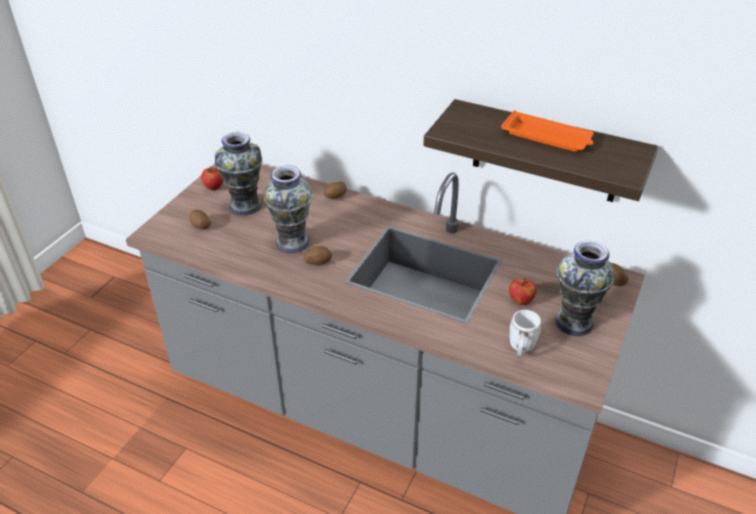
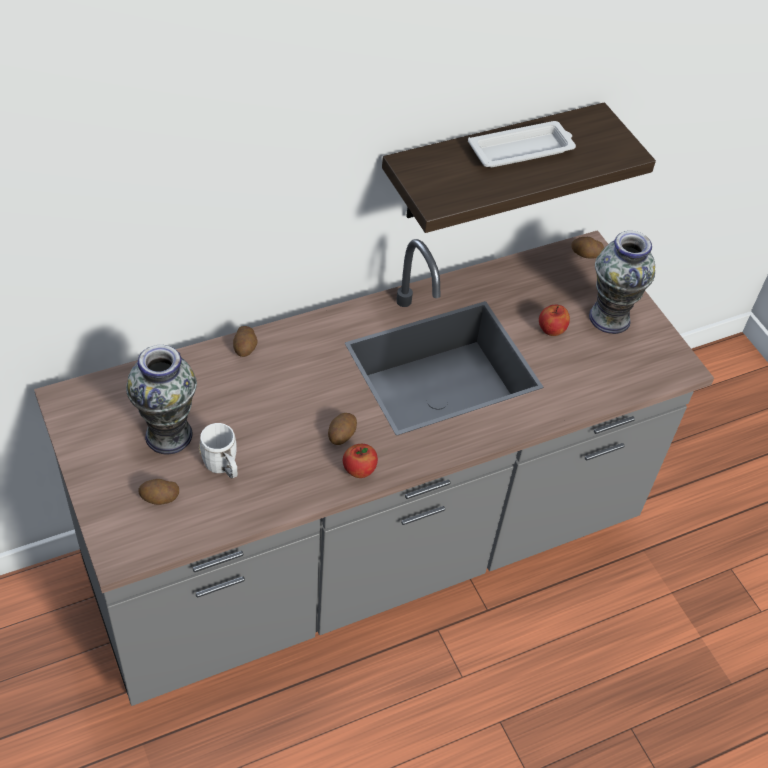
camera: 55 degrees left, 10 degrees up
(214, 187) = (95, 441): apple -> apple (359, 470)
(292, 242) = (284, 435): vase -> none
(521, 348) = (607, 375): white mug -> white mug (223, 467)
(547, 137) = (522, 150): orange tray -> white tray

